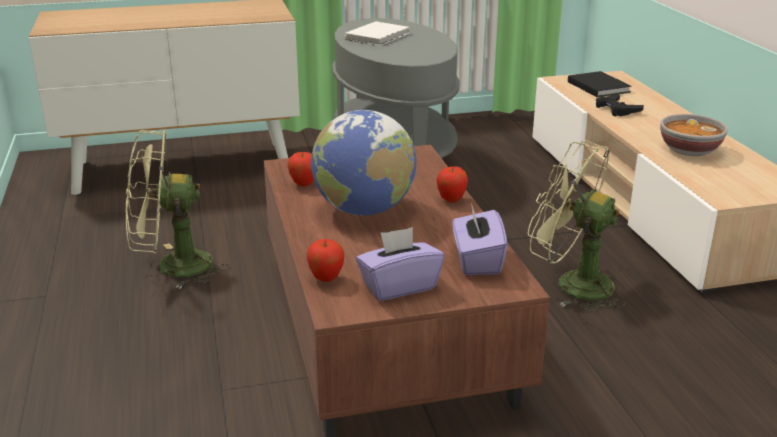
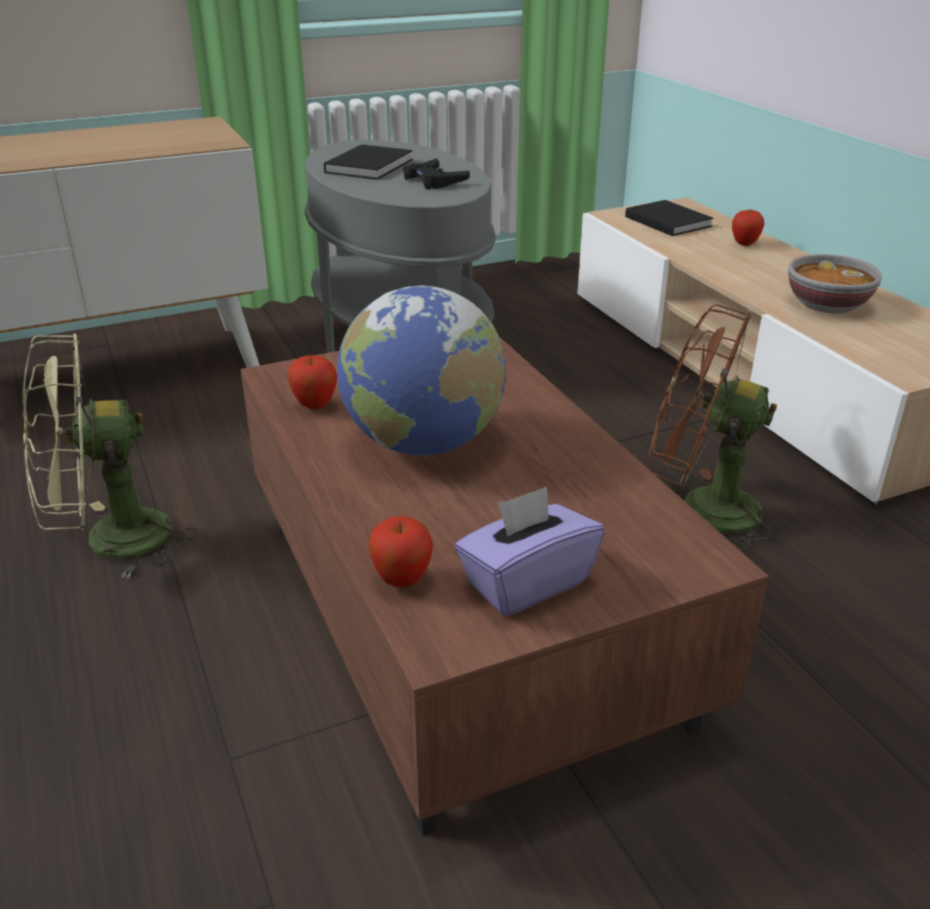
camera: 10 degrees left, 5 degrees up
(379, 36) = (371, 166): white book -> black book
(451, 200) = (549, 414): apple -> apple (744, 244)
(477, 261) = (630, 520): purple tissue box -> none
(572, 284) = (701, 509): green fan -> brown fan
(616, 109) = (706, 252): black game controller -> black game controller (433, 180)

